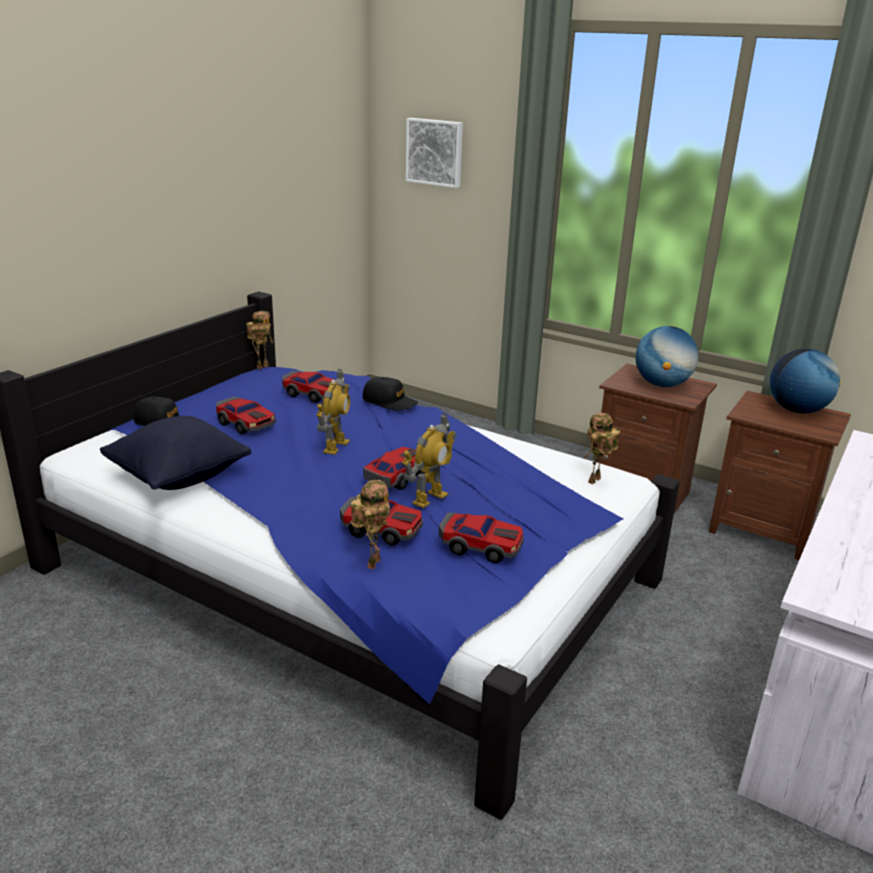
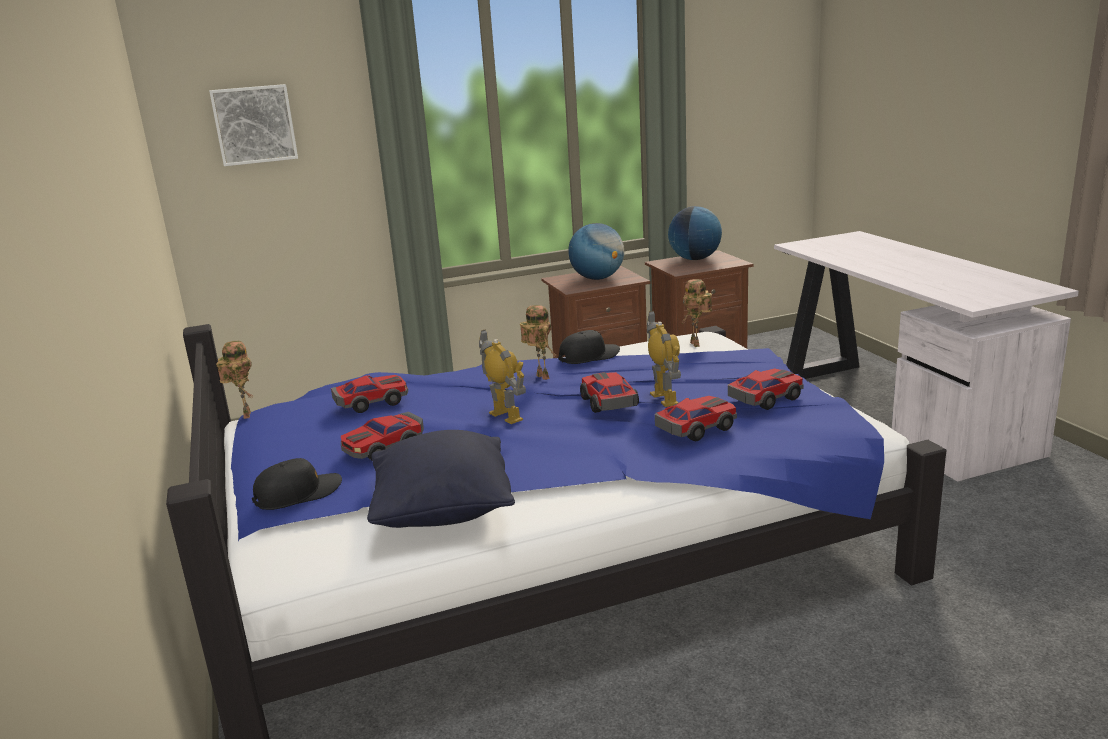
camera: 50 degrees left, 5 degrees down
(246, 423) = (384, 447): toy car -> toy car turned 150 degrees clockwise
(372, 562) = (741, 446): toy robot -> toy robot (540, 377)
(389, 402) = (454, 373): black cap -> black cap (589, 356)

